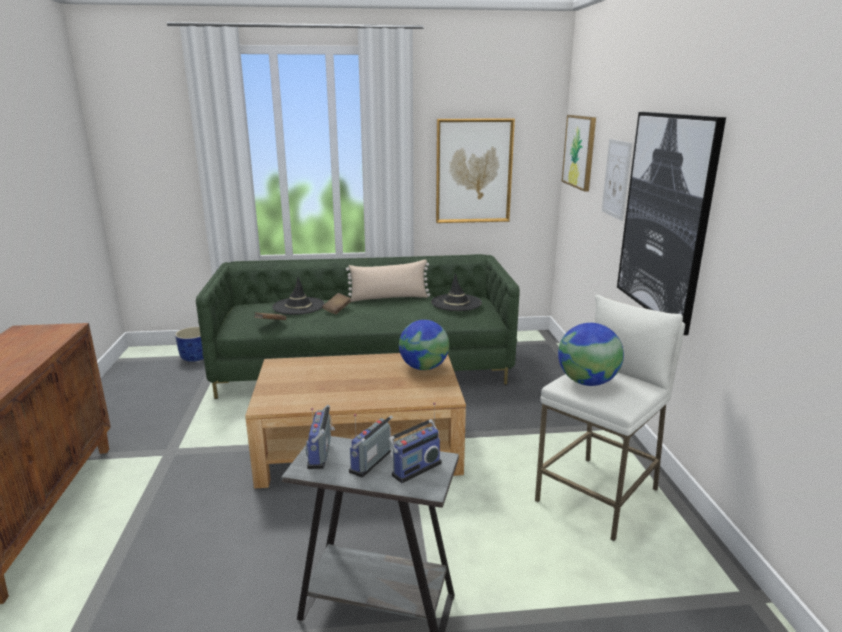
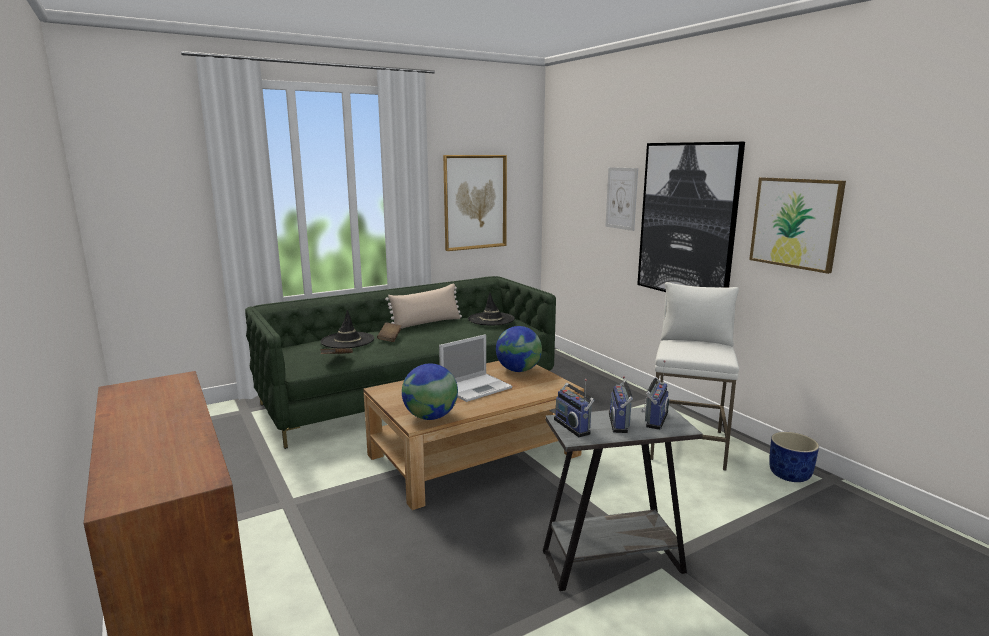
camera: 25 degrees left, 5 degrees down
(196, 357) = (218, 417): blue planter -> blue planter (789, 474)
(361, 379) = (477, 387): none -> laptop
(579, 151) = (567, 181): picture -> picture (795, 223)
(587, 382) = (685, 349): globe -> globe (430, 417)

